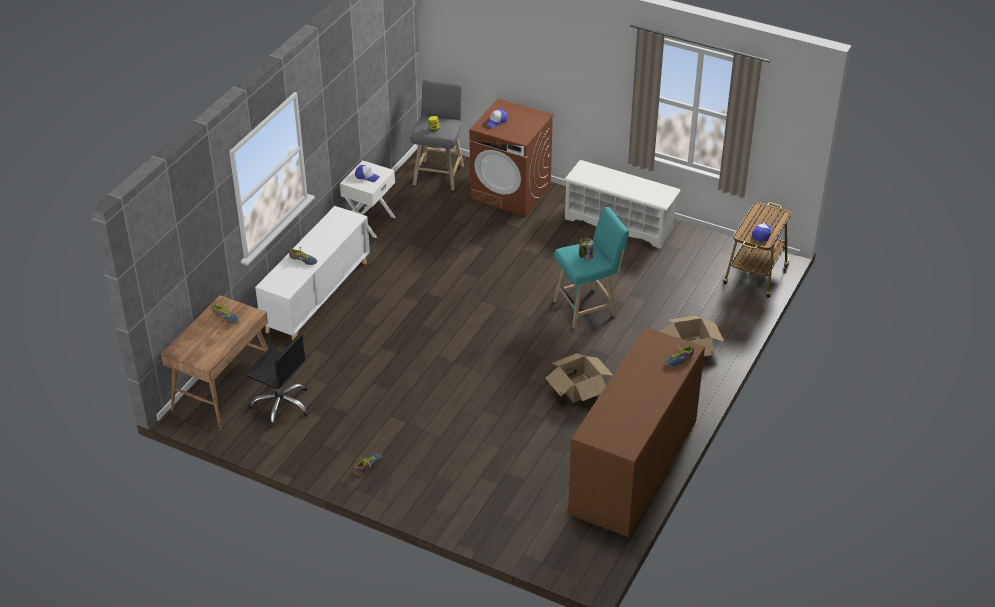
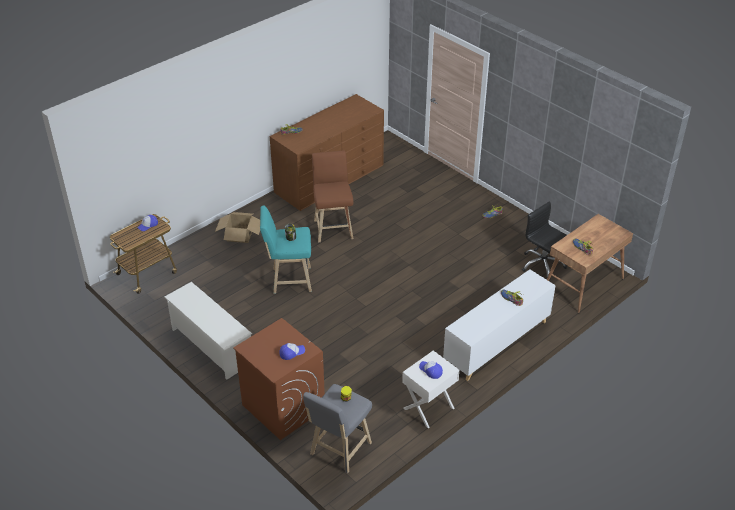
camera: 160 degrees left, 0 degrees up
(578, 388) = (333, 228): cardboard box -> brown stool

